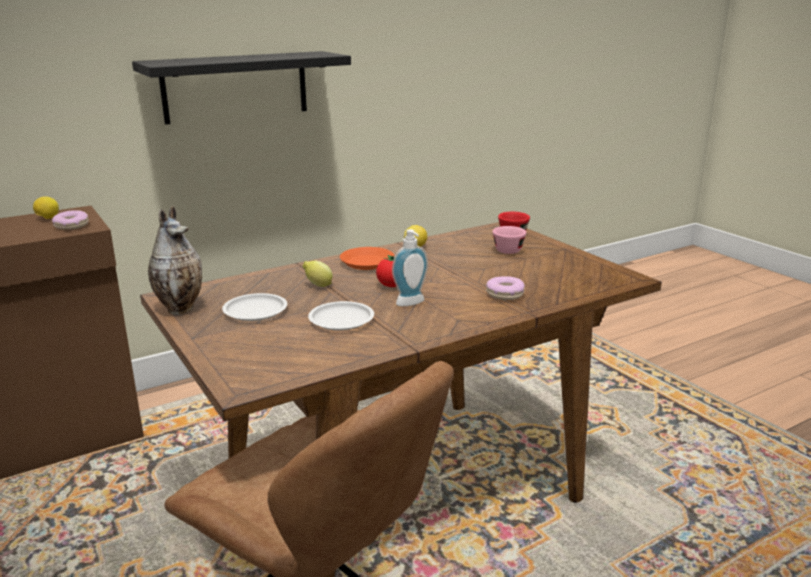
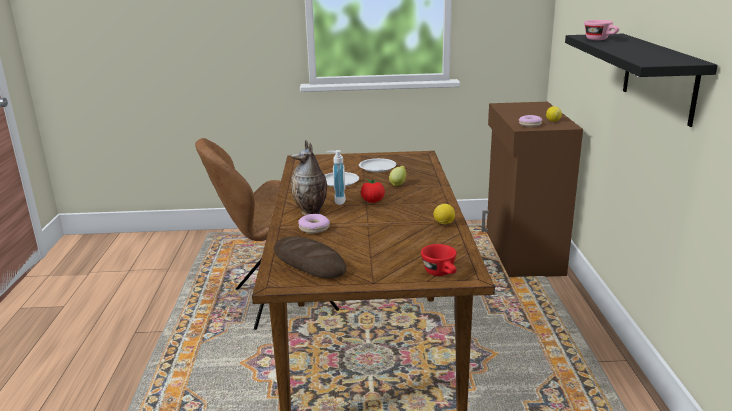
camera: 120 degrees right, 0 degrees up
(181, 308) = (402, 155): vase -> vase (311, 212)
(367, 262) = (426, 202): orange plate -> none
(508, 249) = (400, 257): pink cup -> pink cup (600, 39)
(576, 276) = (309, 263): none -> bread

